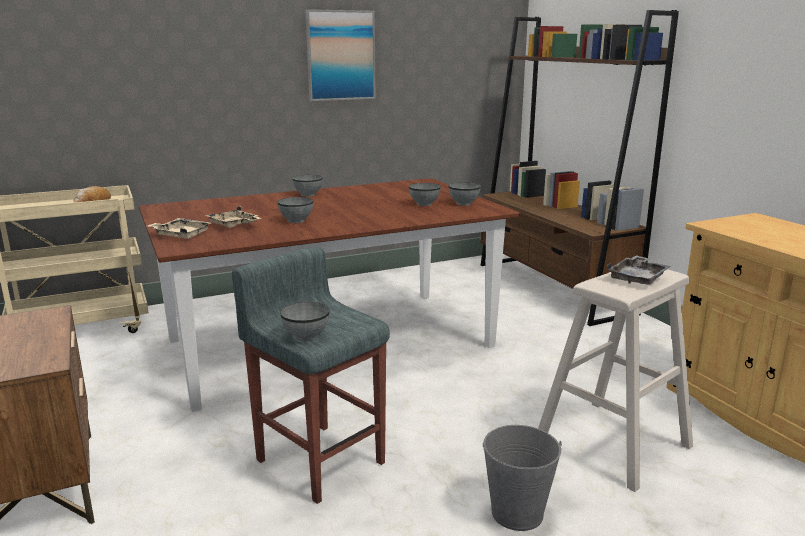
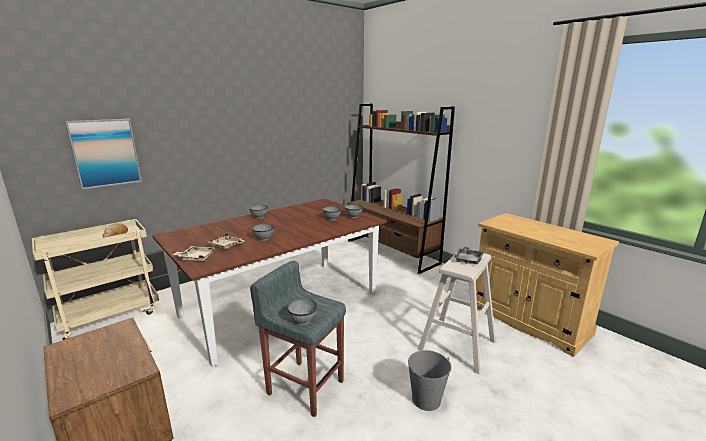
camera: 15 degrees left, 0 degrees up
(340, 55) = (264, 129): picture -> picture (105, 153)

